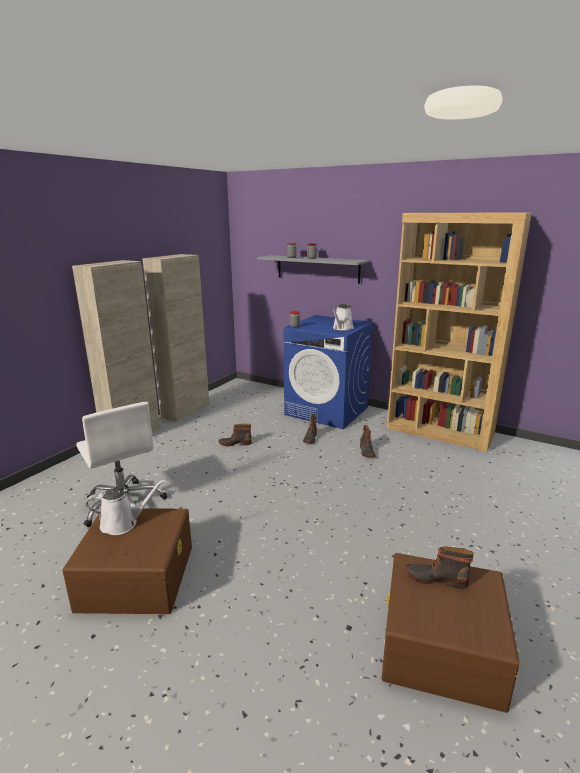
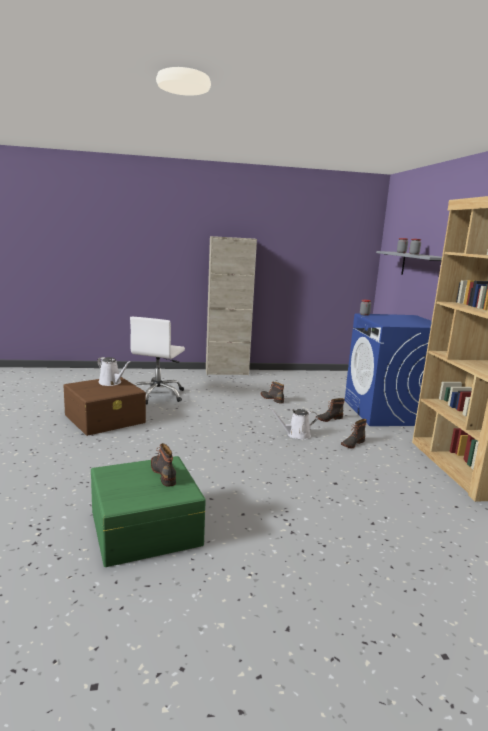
camera: 50 degrees right, 5 degrees down
(185, 410) = (283, 373): beige cabinet -> none
(342, 328) = (399, 323): white watering can -> white watering can (296, 435)
(441, 646) = (144, 527): brown storage box -> green storage box

